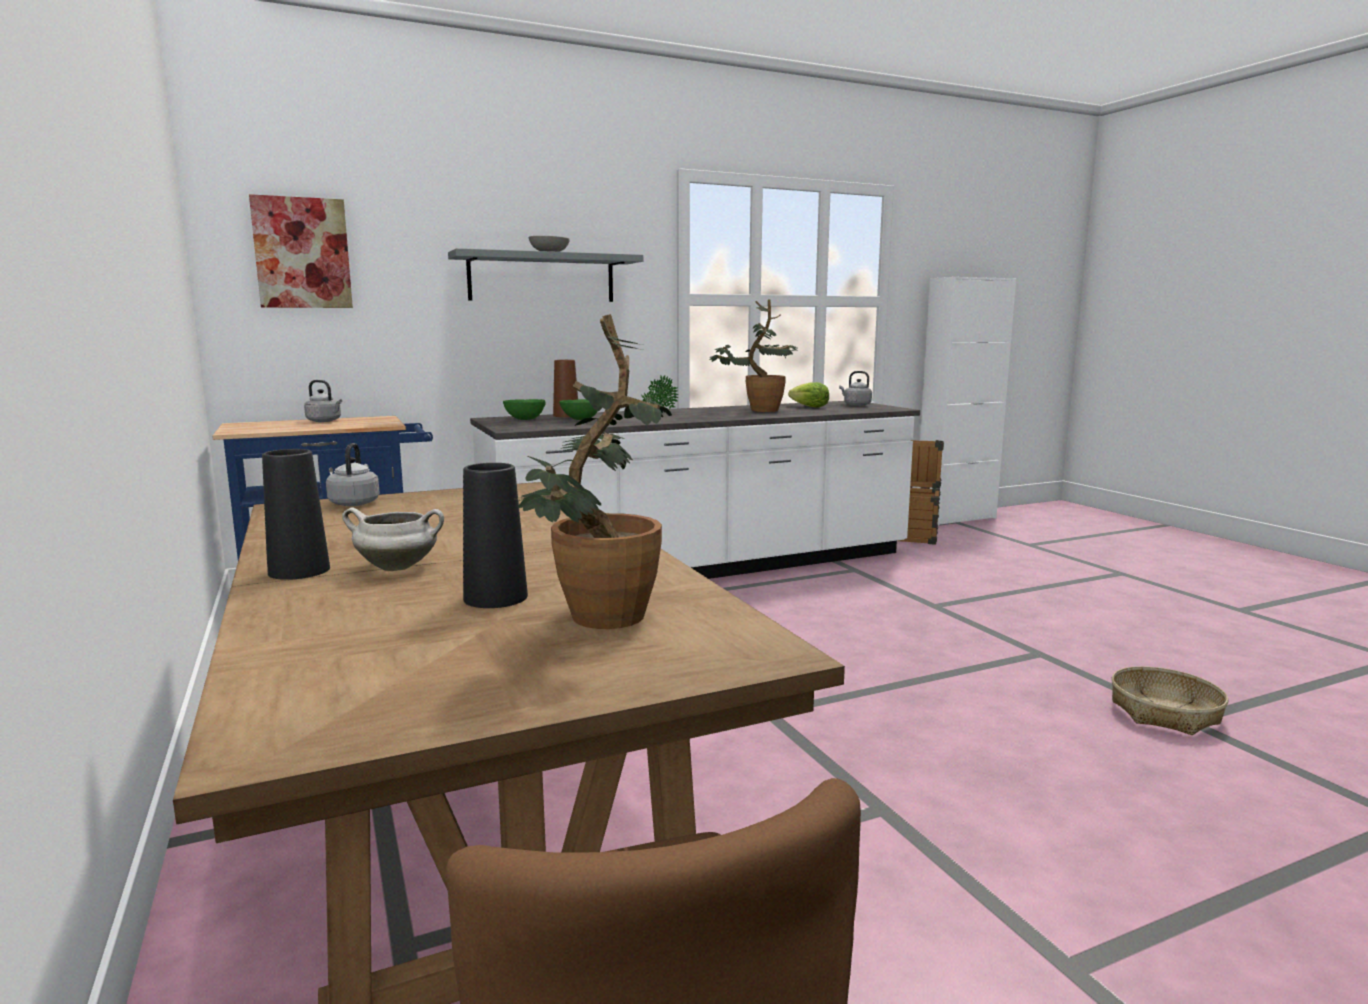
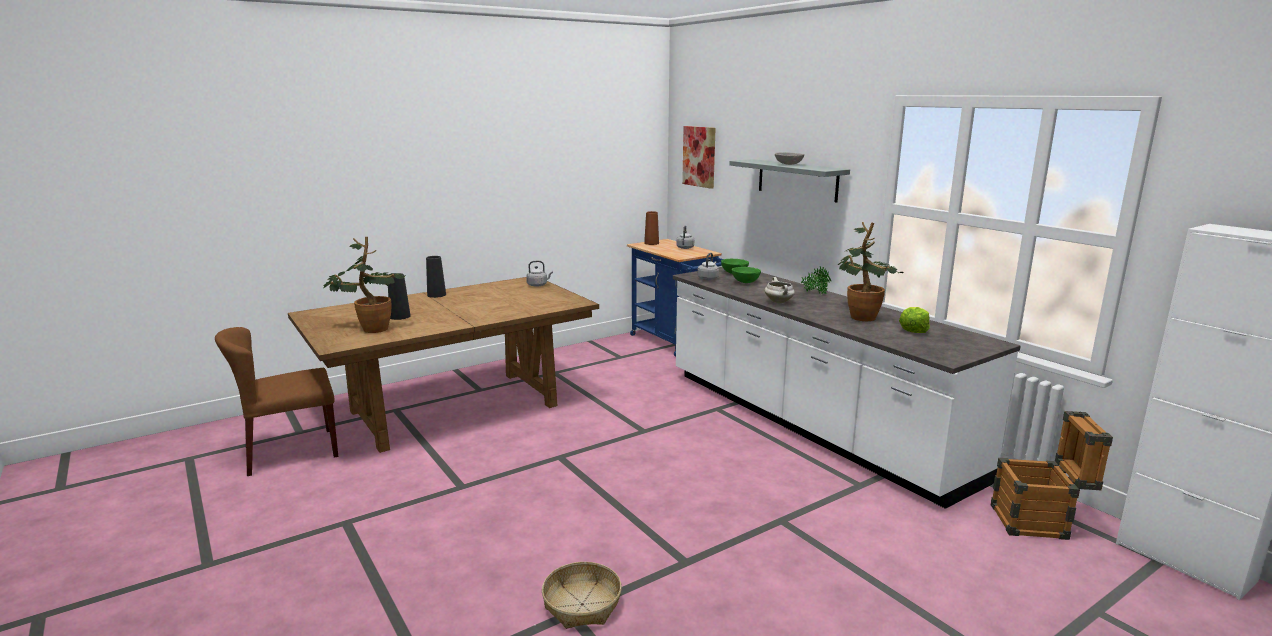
camera: 80 degrees right, 5 degrees up
(398, 567) = (438, 303): white cooking pot -> white cooking pot (779, 302)
(566, 415) = (764, 278): brown vase -> brown vase (651, 243)
(855, 405) = (961, 345): grey kettle -> grey kettle (708, 278)

